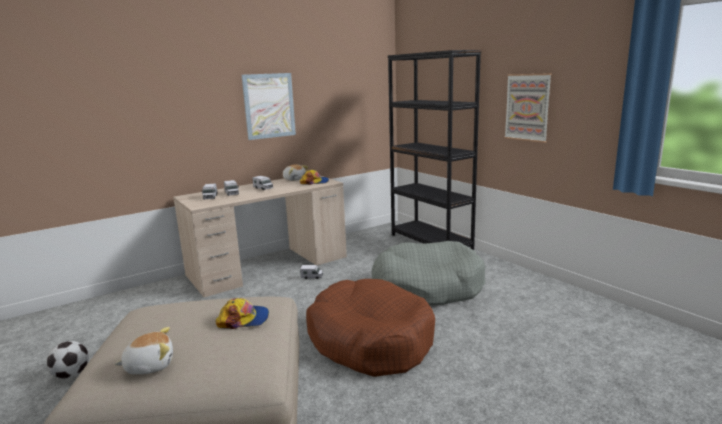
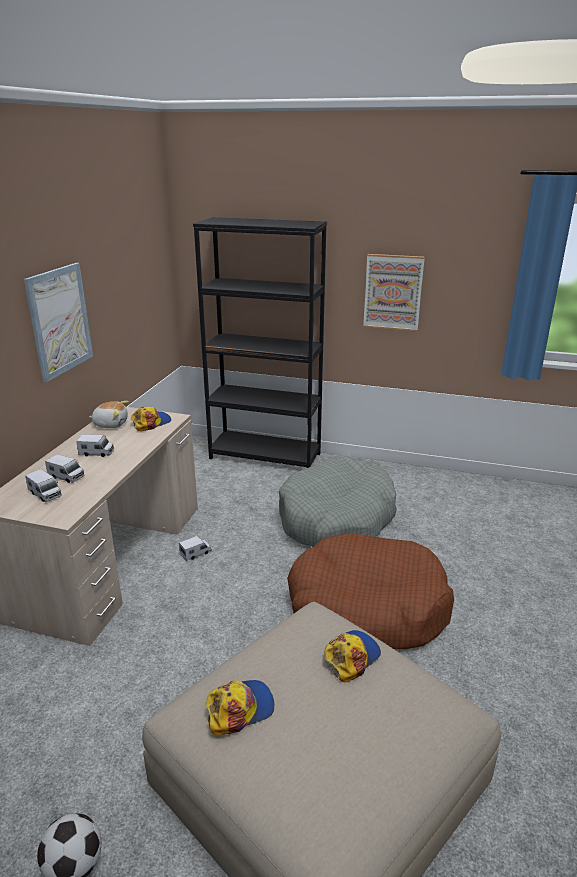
camera: 40 degrees left, 10 degrees up
(150, 365) = (356, 773): plush toy -> none
(156, 315) = (240, 709): none -> cap

